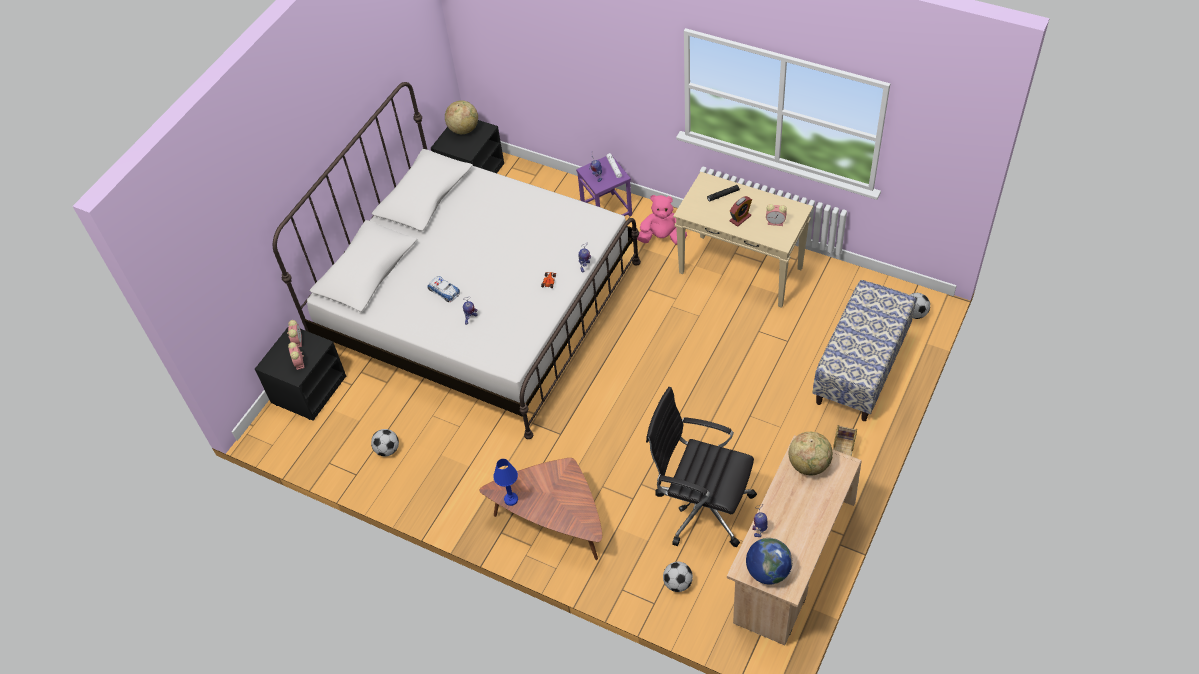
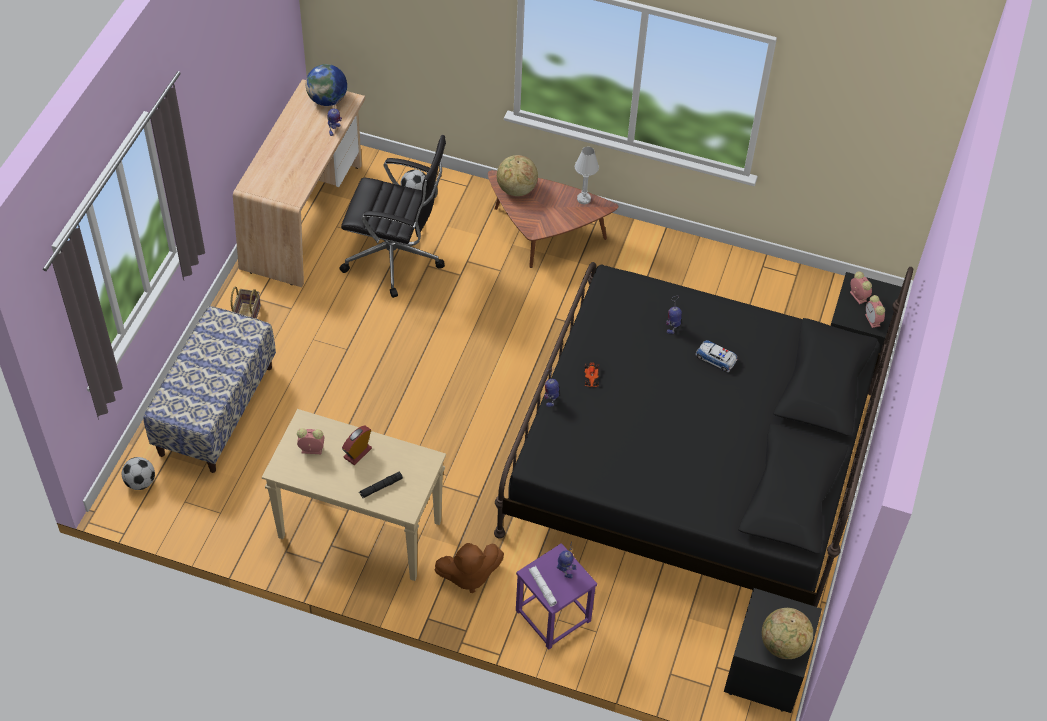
camera: 165 degrees right, 0 degrees up
(387, 450) = (739, 291): football -> none
(478, 306) = (691, 461): white bed -> black bed
(511, 499) = (584, 199): blue table lamp -> white table lamp
(662, 237) = (468, 575): pink plush toy -> brown plush toy
(809, 464) = (285, 184): globe -> globe (516, 189)

